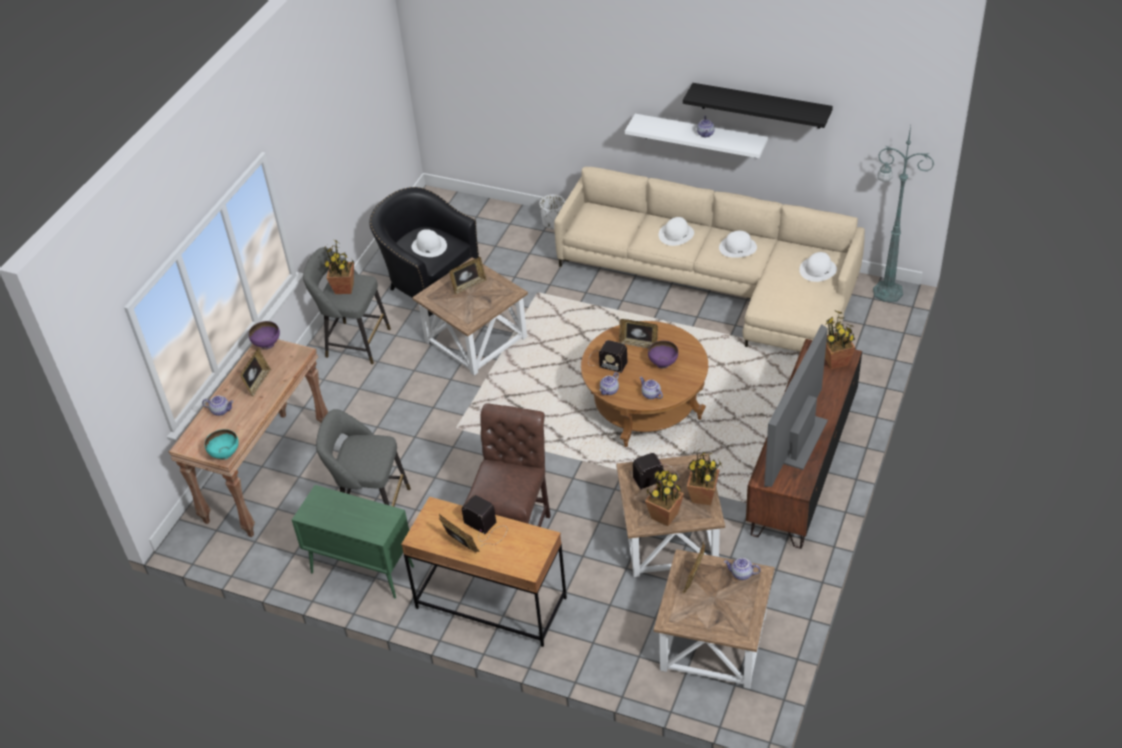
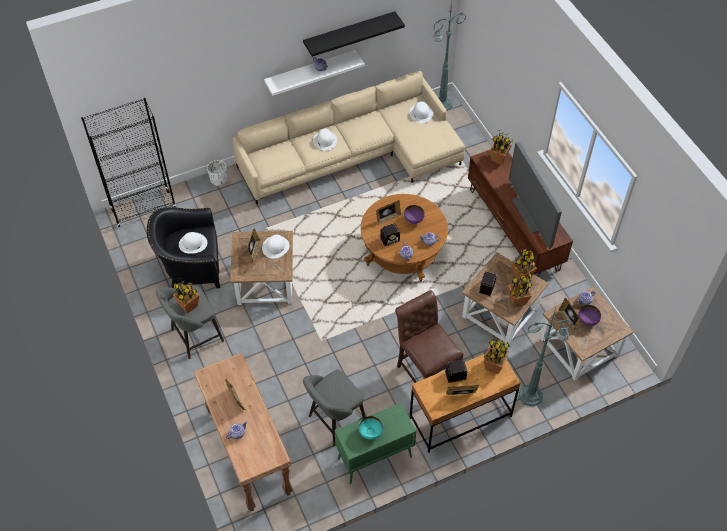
camera: 50 degrees left, 10 degrees up
(225, 454) = (277, 455): turquoise bowl -> turquoise bowl (370, 433)
(267, 344) = (208, 373): purple bowl -> purple bowl (587, 321)
(455, 206) = (143, 208): none -> black bookcase
(530, 544) = (493, 366): none -> potted plant
(593, 645) = (532, 395): none -> green floor lamp
(738, 247) = (366, 127): white hat -> white hat (275, 247)

